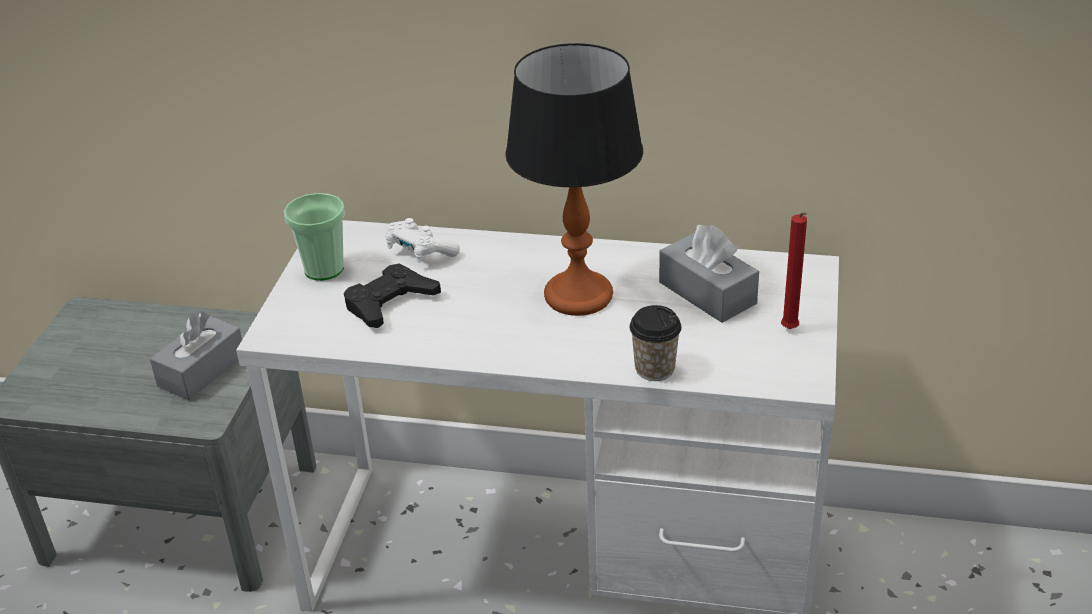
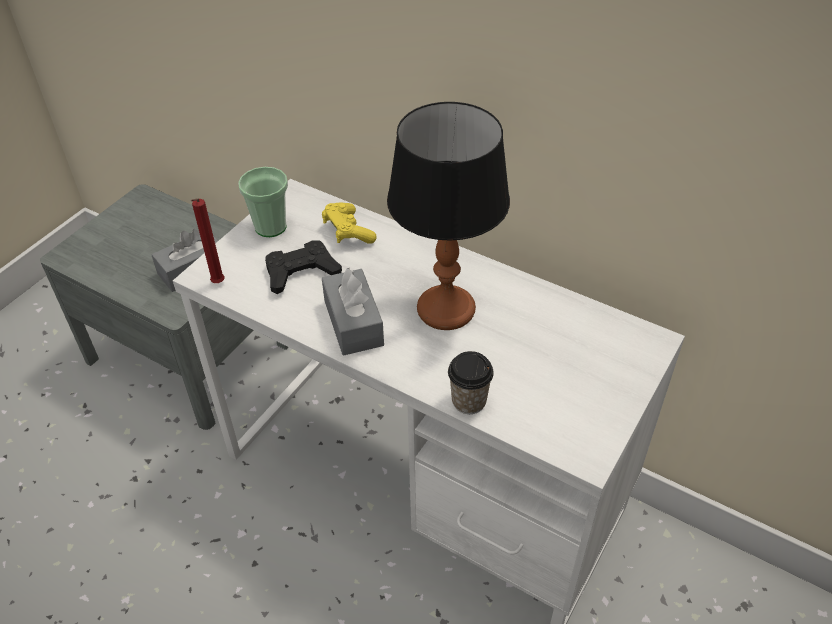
camera: 20 degrees right, 10 degrees up
(420, 252) = (348, 232): white game controller -> yellow game controller
(707, 293) = (551, 339): grey tissue box -> grey tissue box (353, 323)
(790, 331) = (602, 399): red candle -> red candle (217, 284)

